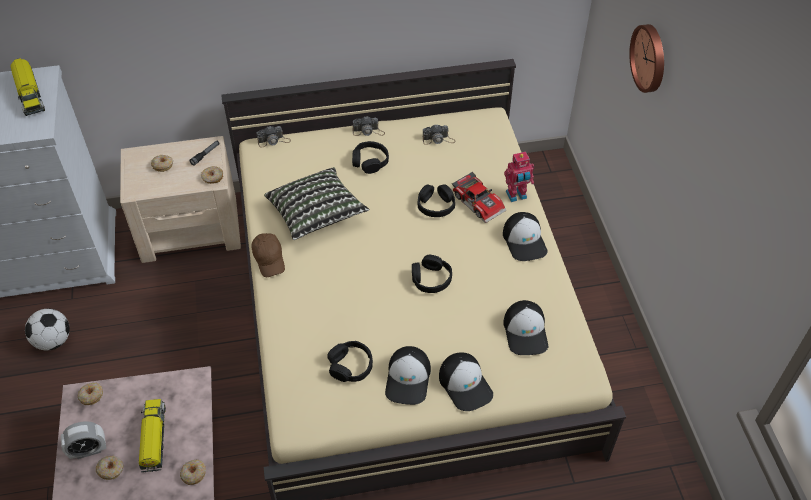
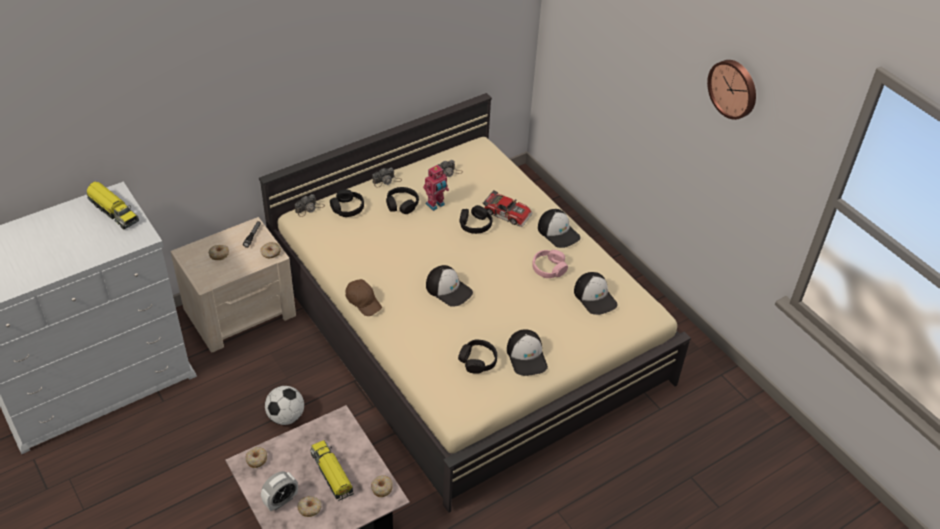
camera: 25 degrees left, 5 degrees down
(53, 341) = (167, 440): football -> football (286, 417)
(316, 214) = (382, 257): pillow -> none
(431, 279) = (503, 280): black headphones -> black headphones (347, 208)
(465, 384) = (571, 347): cap -> cap (449, 289)
(490, 280) = (549, 268): none -> pink headphones
(516, 196) = (534, 201): toy robot -> toy robot (436, 205)
(650, 58) = (620, 63): wall clock -> wall clock (734, 88)

